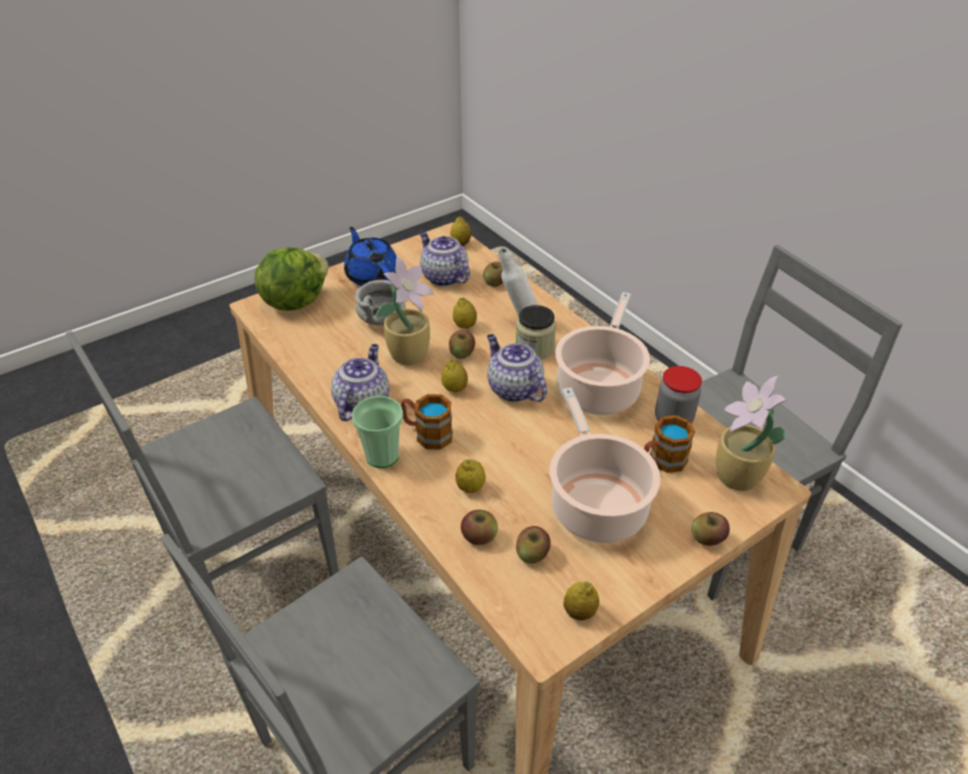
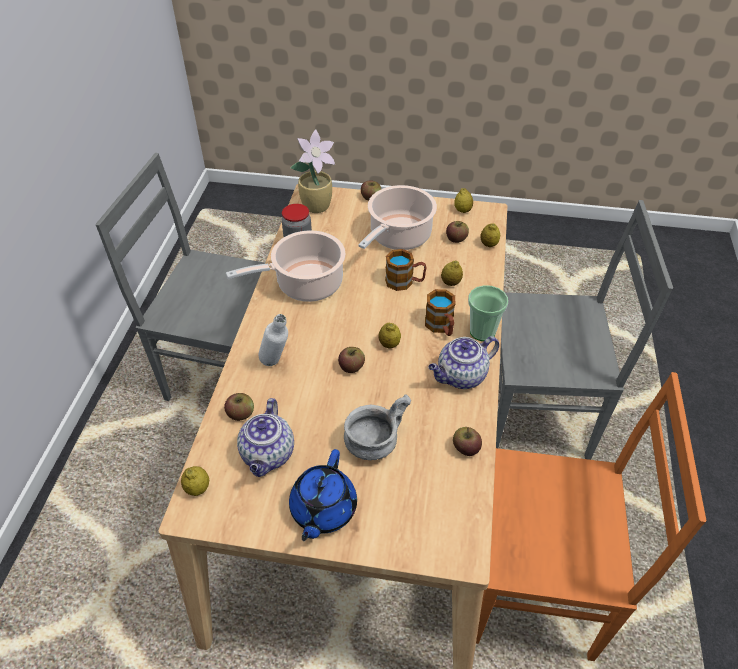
camera: 135 degrees left, 5 degrees up
(249, 567) = (537, 588): grey chair -> orange chair
(294, 301) = (422, 532): lettuce -> none
(410, 354) = (386, 393): potted plant -> none
(465, 326) = (319, 389): lemon -> lemon (488, 244)
(479, 536) = (473, 260): apple -> apple (465, 448)
(513, 389) = (354, 318): teapot -> none
(534, 348) = (300, 335): jar -> none
(661, 462) = (338, 232): mug -> mug (405, 282)

